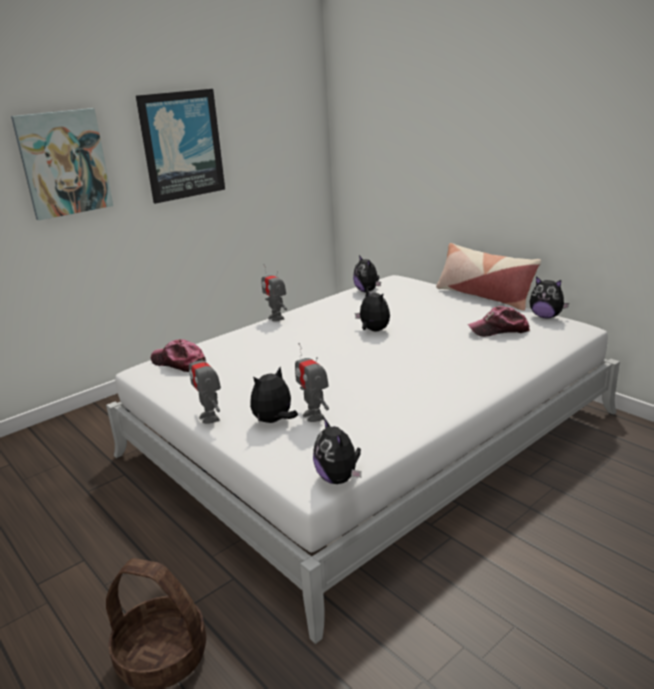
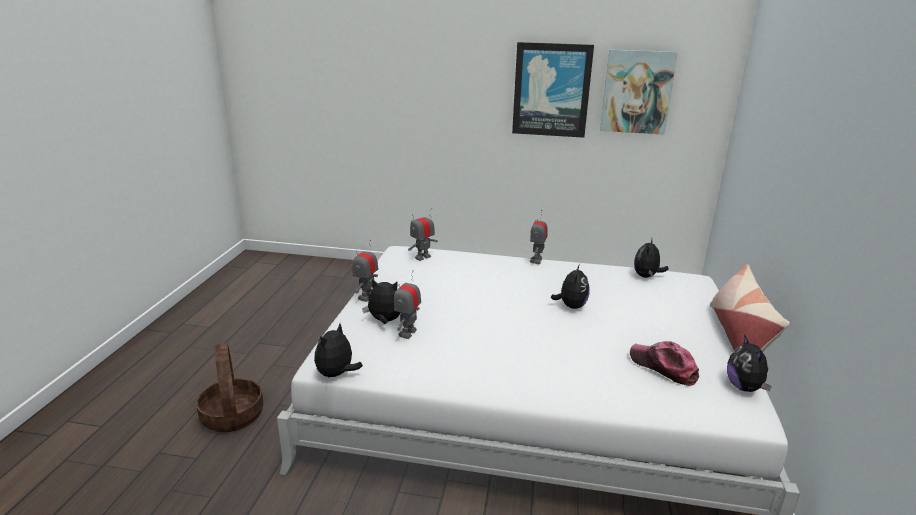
camera: 50 degrees right, 0 degrees up
(64, 163) = (447, 85): picture -> picture (637, 92)
(179, 363) = (422, 257): cap -> toy robot

